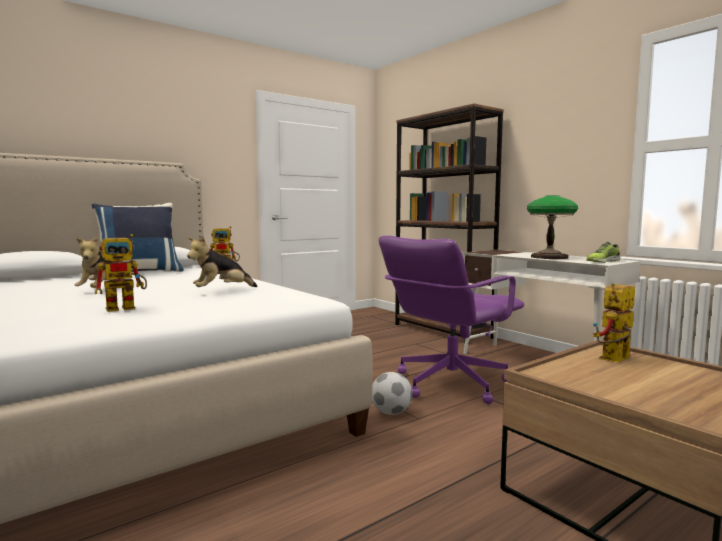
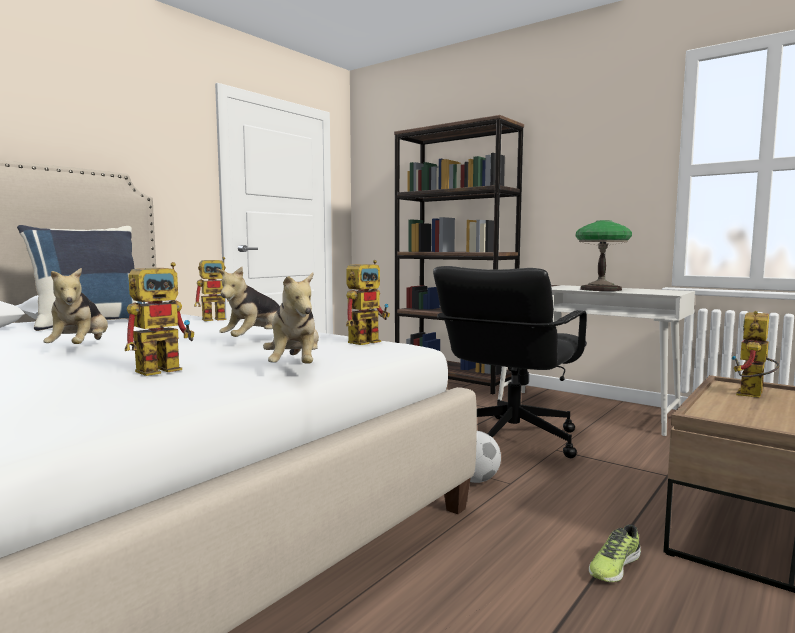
camera: 15 degrees left, 0 degrees up
(210, 311) = (295, 367): none -> plush toy
(298, 294) = (367, 341): none -> toy robot
(449, 383) = (511, 439): purple office chair -> black office chair
(602, 261) = (663, 292): shoe -> shoe (613, 566)

